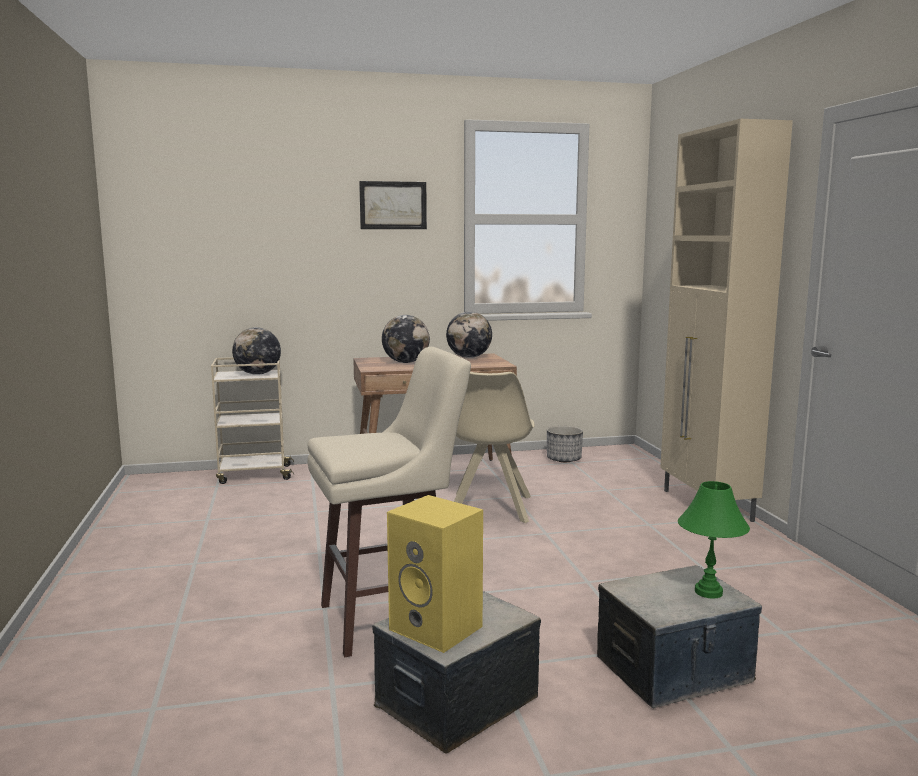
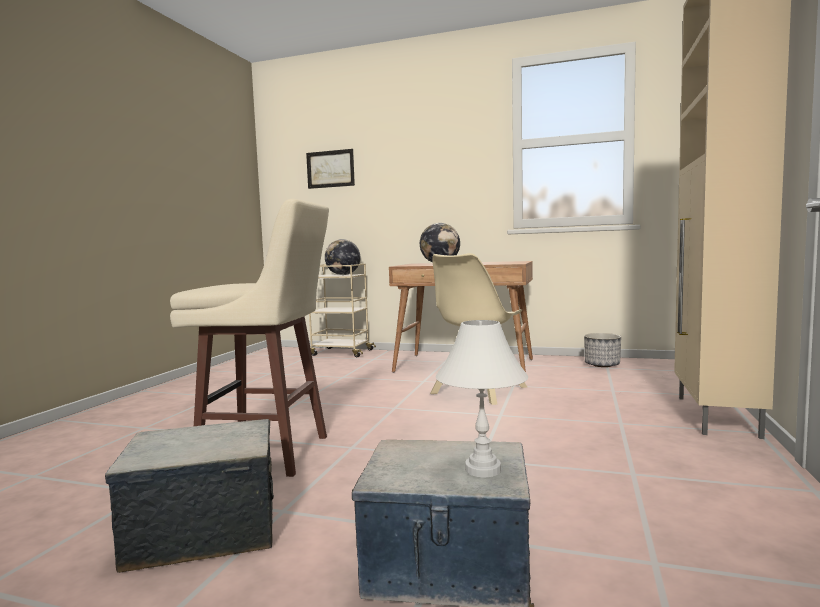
camera: 30 degrees right, 5 degrees down
(393, 205) = (451, 139): picture -> picture (330, 169)
(438, 628) = (169, 444): yellow speaker -> none
(469, 357) = (501, 262): globe -> none
(708, 592) = (482, 469): green table lamp -> white table lamp

